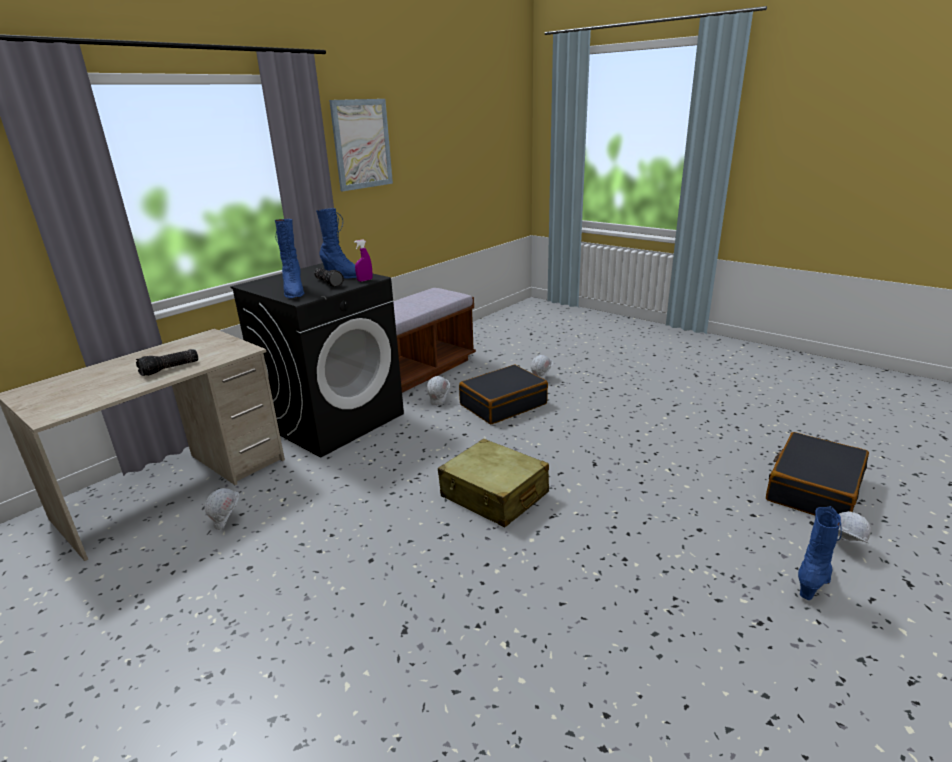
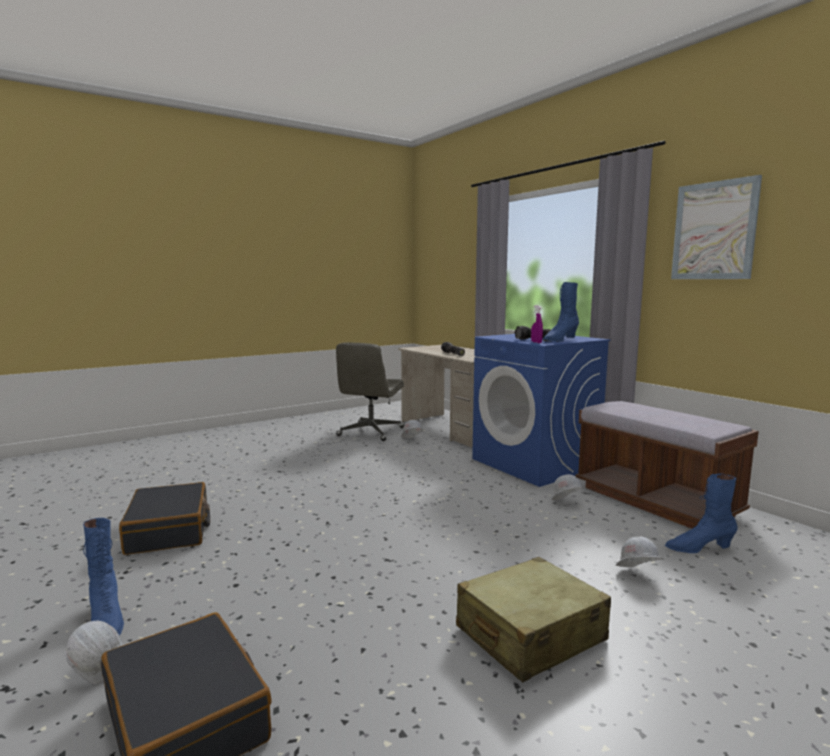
camera: 105 degrees right, 15 degrees down
(156, 585) = (371, 432): none -> grey office chair
(294, 291) = (512, 336): blue boot -> blue boot (699, 548)
(334, 419) = (535, 464): black washing machine -> blue washing machine
(494, 495) = (376, 506): beige suitcase -> beige suitcase (530, 634)
(503, 404) = (551, 534): black suitcase -> black suitcase (169, 530)

